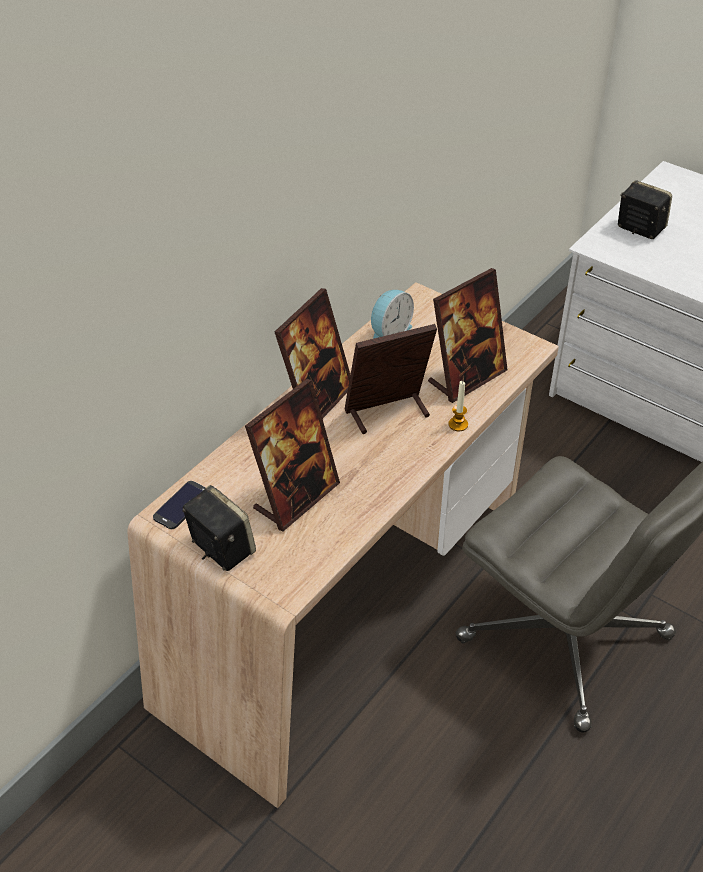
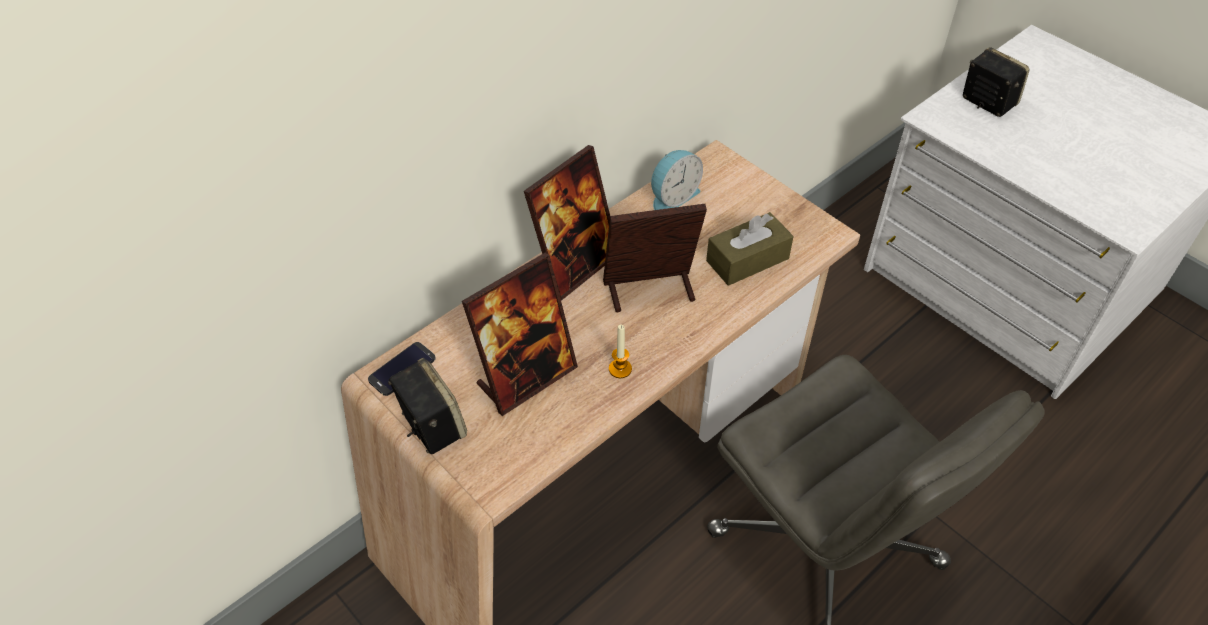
camera: 10 degrees right, 5 degrees up
(458, 424) = (725, 315): candle -> candle (620, 369)
(467, 377) = (747, 259): picture frame -> brown tissue box

